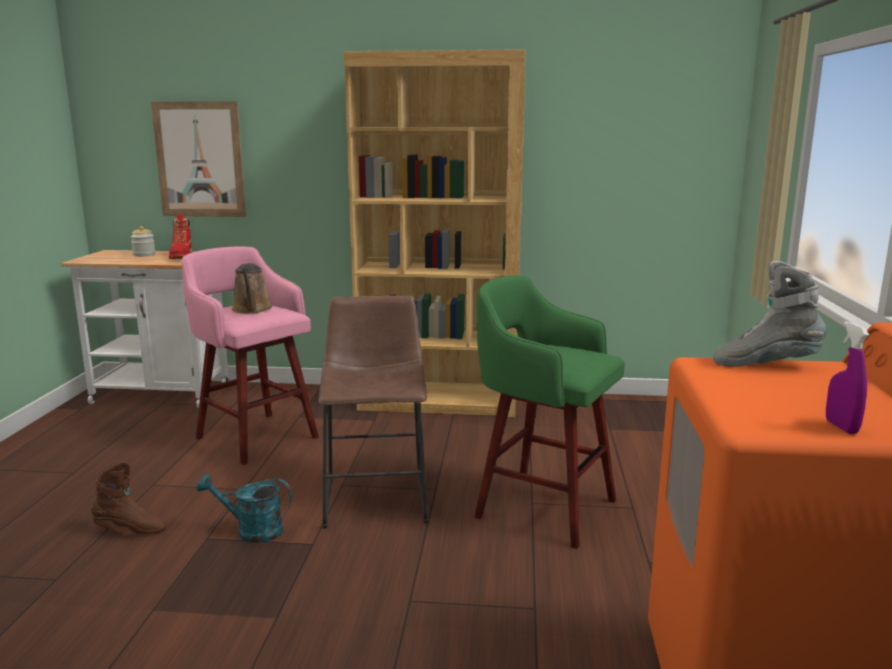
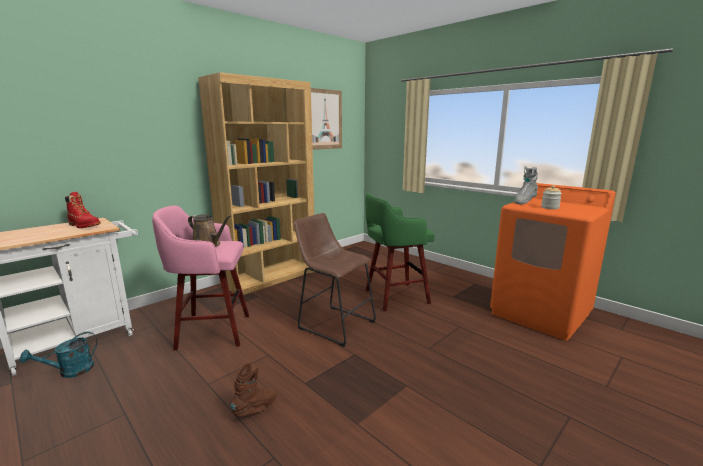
camera: 50 degrees left, 0 degrees up
(144, 255) = (38, 231): jar -> jar (550, 207)
(200, 160) = (71, 147): picture -> picture (324, 119)
(251, 531) = (318, 367): turquoise watering can -> turquoise watering can (70, 372)
(841, 427) = (587, 210): purple spray bottle -> none

